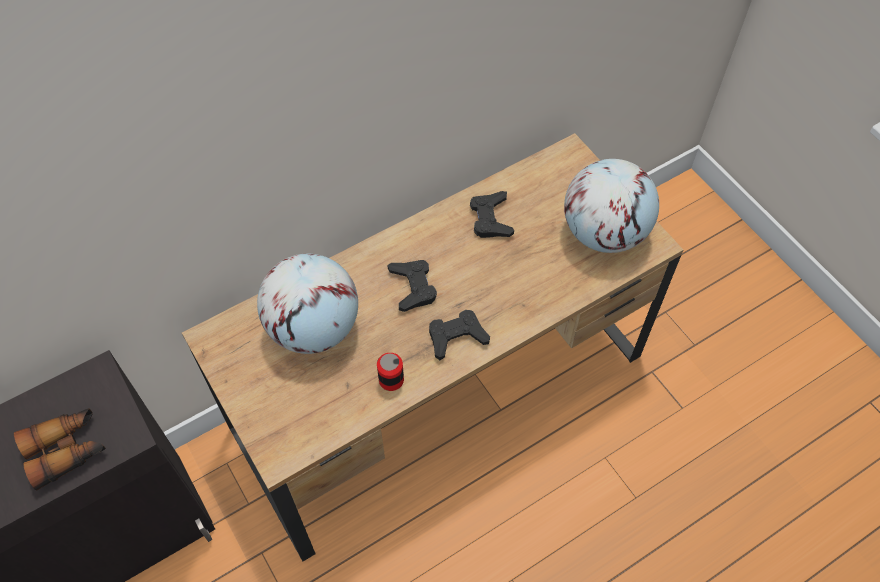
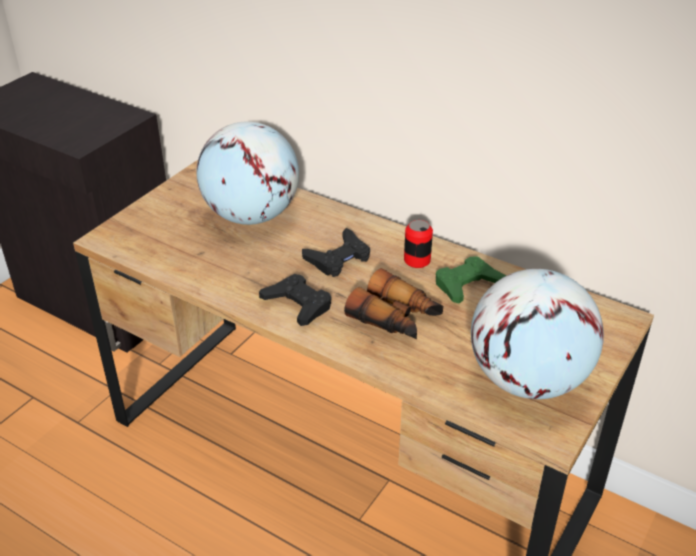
camera: 65 degrees right, 20 degrees down
(67, 450) = (58, 125): binoculars -> binoculars (396, 318)
(391, 380) = (221, 277): can -> can (417, 260)
(490, 219) = (467, 284): black game controller -> green game controller

